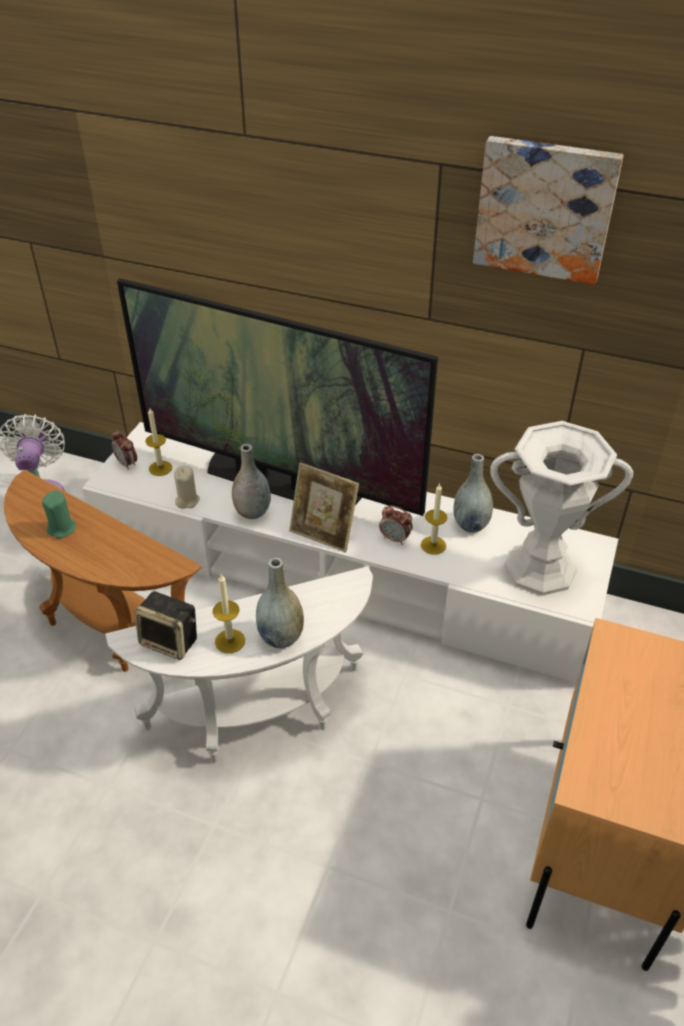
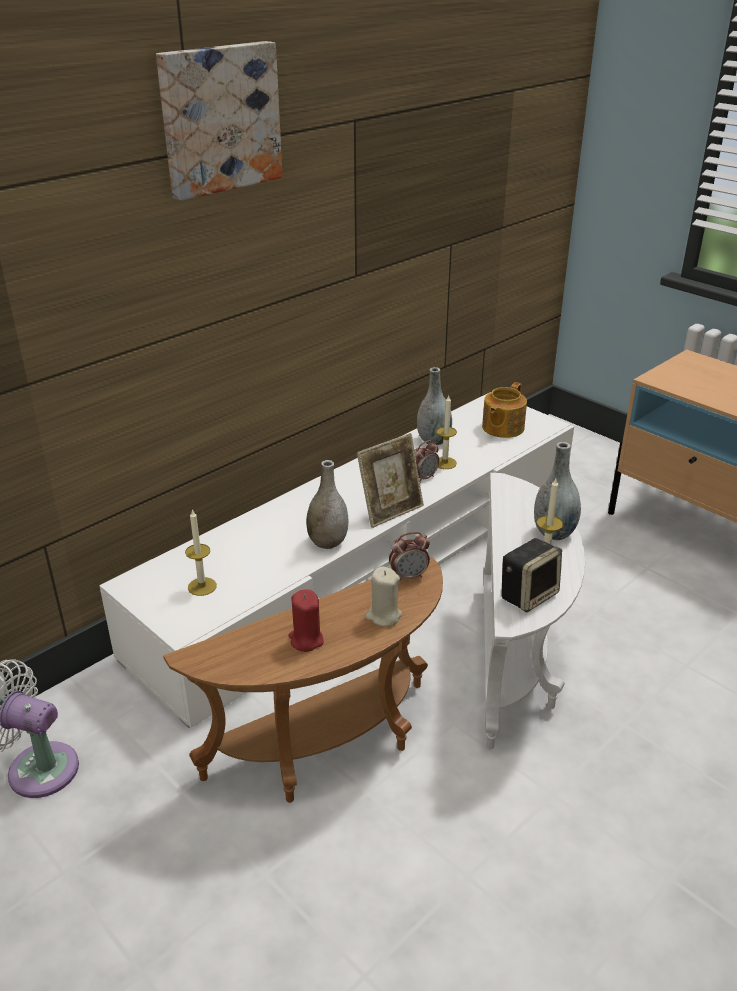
camera: 65 degrees left, 10 degrees down
(62, 529) = (306, 640): green candle -> red candle
(127, 463) = (169, 609): alarm clock -> alarm clock (409, 576)
(187, 500) = (274, 579): beige candle -> beige candle (383, 616)
(281, 484) = (299, 516): television -> none
(540, 568) = (502, 428): white vase -> teapot
(545, 208) = (425, 132): picture -> picture (218, 119)

